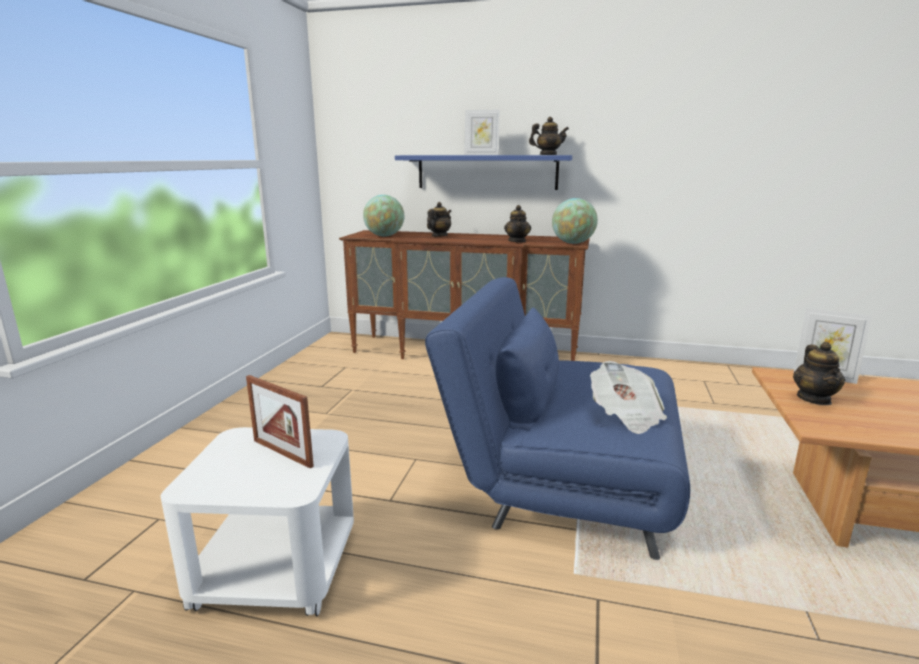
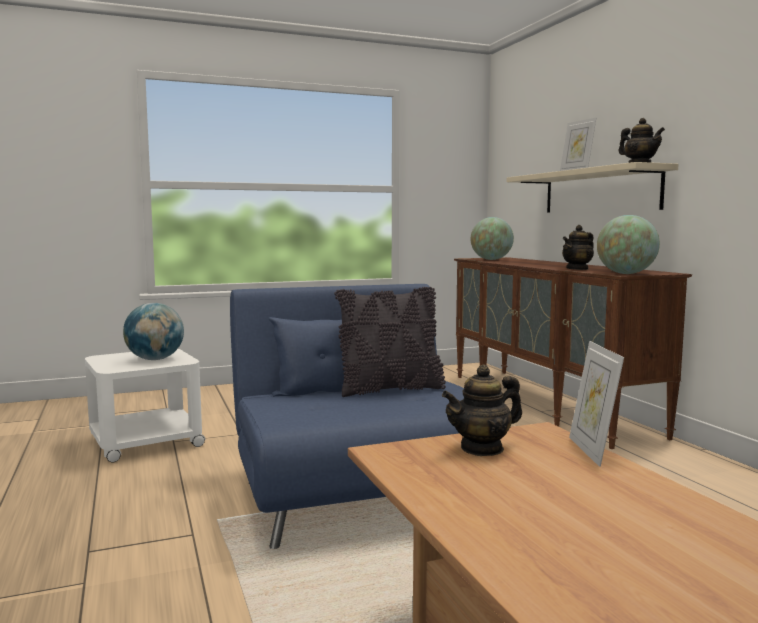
camera: 55 degrees right, 10 degrees down
(282, 453) = (155, 359): picture frame -> globe
(439, 236) = (534, 262): teapot -> none
(486, 172) = (599, 191): blue shelf -> beige shelf
(566, 382) = (390, 389): none -> black pillow
(625, 415) = (339, 410): newspaper -> none

